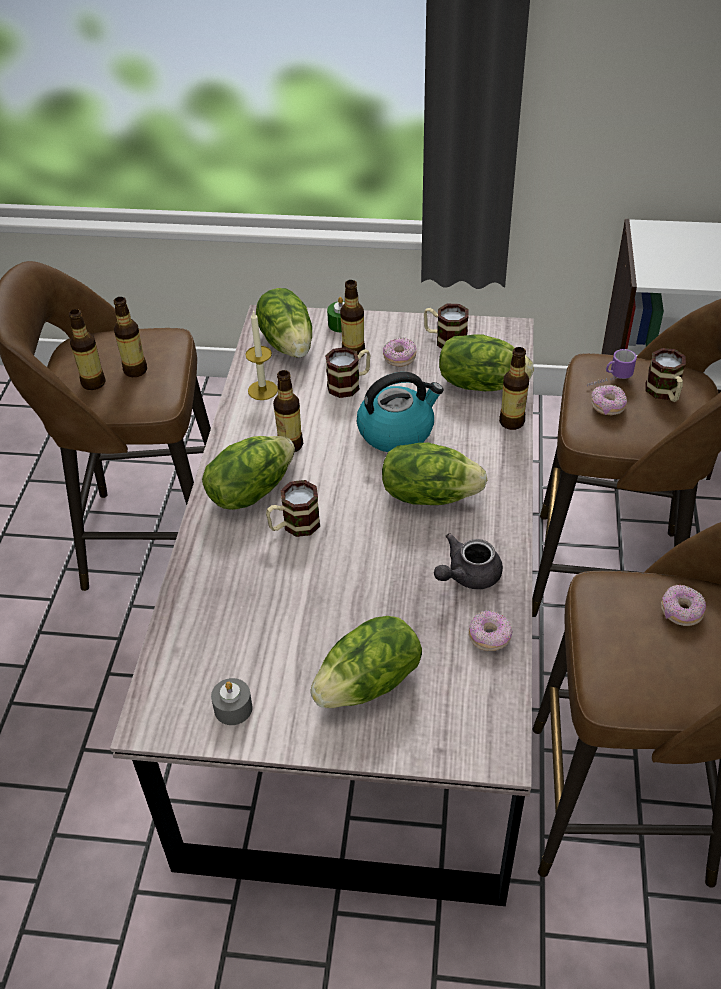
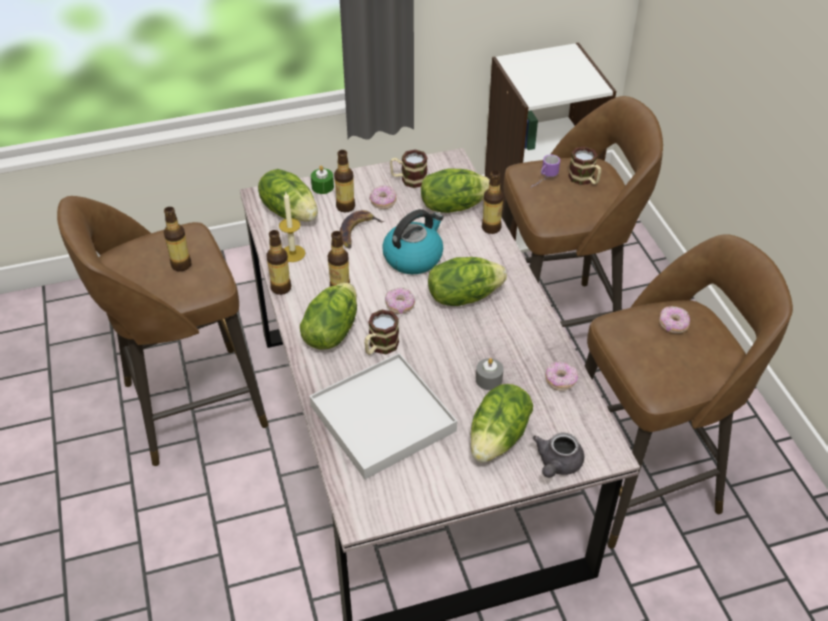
camera: 25 degrees left, 0 degrees up
(93, 383) = (152, 284): bottle -> bottle (281, 288)
(233, 708) = (415, 486): grey candle -> grey candle (489, 379)
(245, 611) = (382, 418): none -> white tray
(349, 384) = (357, 231): mug -> banana
(467, 575) = (522, 344): grey teapot -> grey teapot (557, 464)
(607, 406) = (552, 199): donut -> donut (400, 305)

